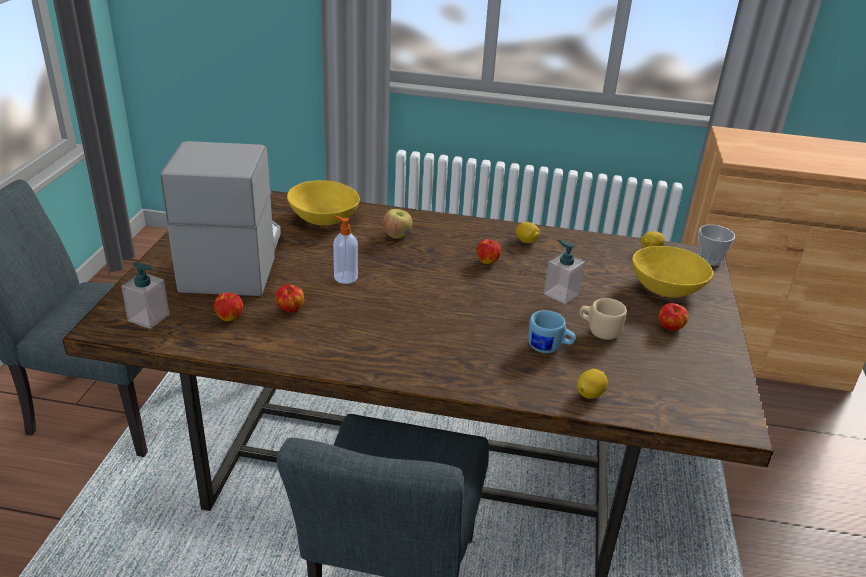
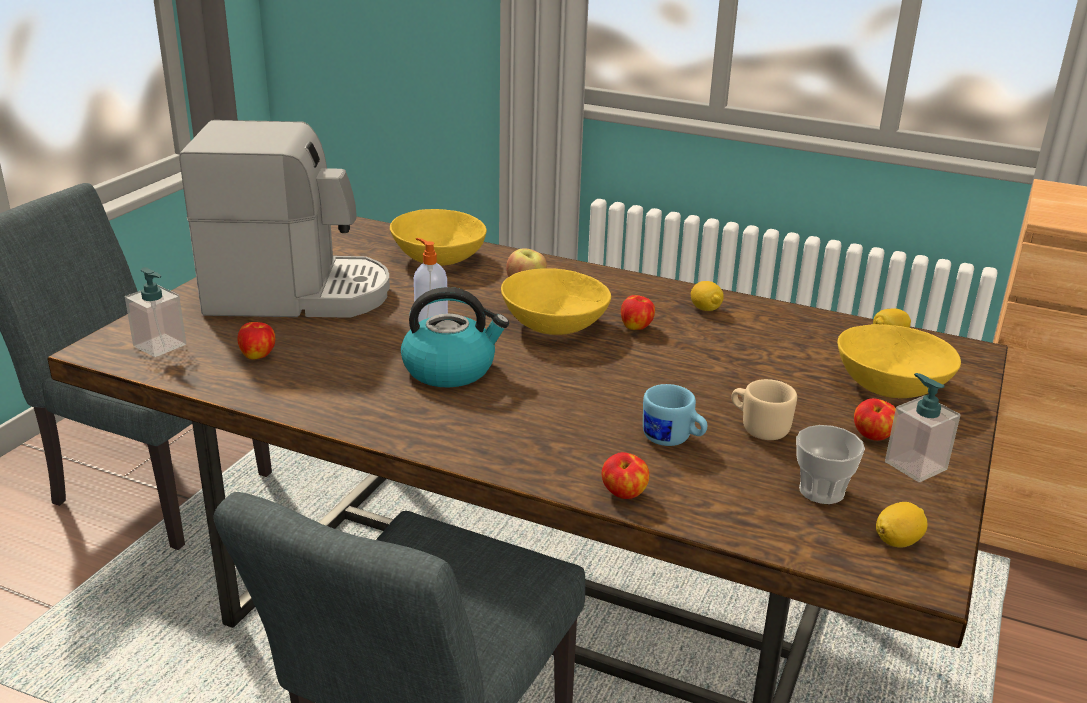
camera: 15 degrees right, 5 degrees down
(233, 261) = (297, 294): coffee machine -> coffee machine turned 75 degrees clockwise
(290, 309) = (339, 355): apple -> apple (623, 494)
(376, 311) = (450, 369): none -> kettle
(430, 266) = (553, 326): none -> yellow bowl
(561, 294) = (724, 376): soap dispenser -> soap dispenser (915, 465)
(590, 394) = (705, 505): lemon -> lemon (897, 541)
(709, 259) = (978, 357): cup -> cup (821, 491)

